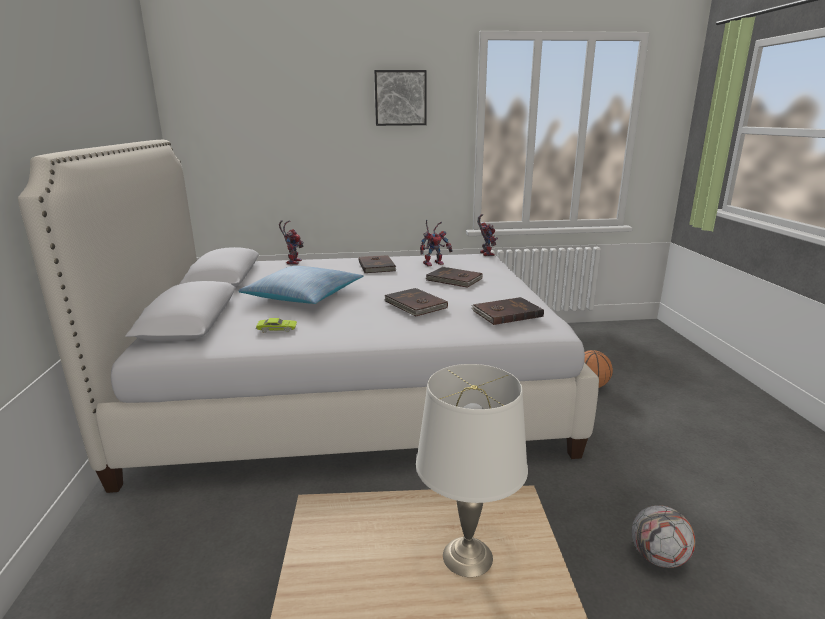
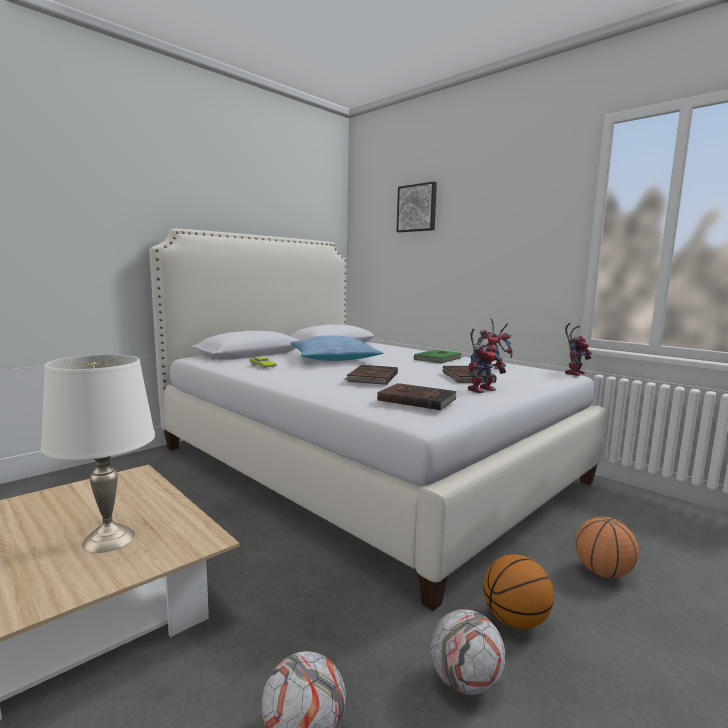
camera: 50 degrees right, 10 degrees down
(293, 262) = (392, 346): toy robot -> toy robot (481, 389)
(377, 266) = (438, 359): brown book -> green book
(400, 98) = (512, 199): picture -> picture (417, 208)
(610, 435) = (515, 620): none -> basketball
(648, 478) = (465, 681): none -> football

